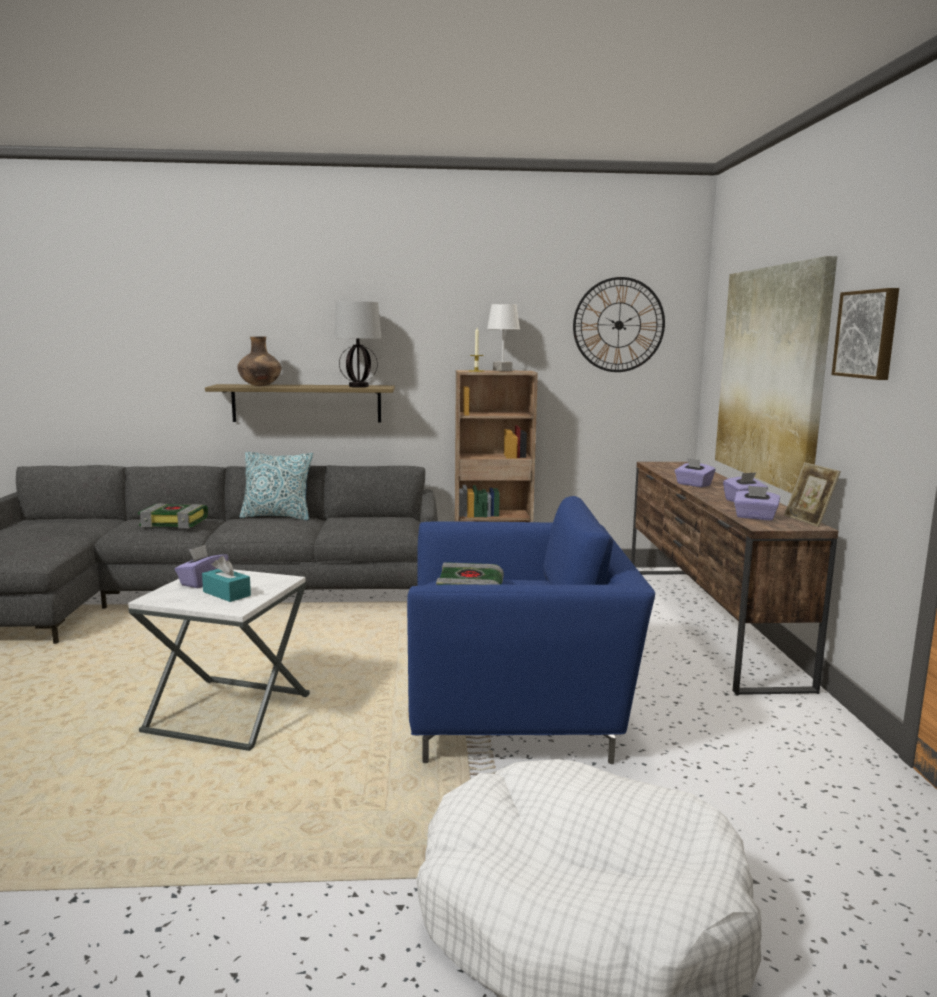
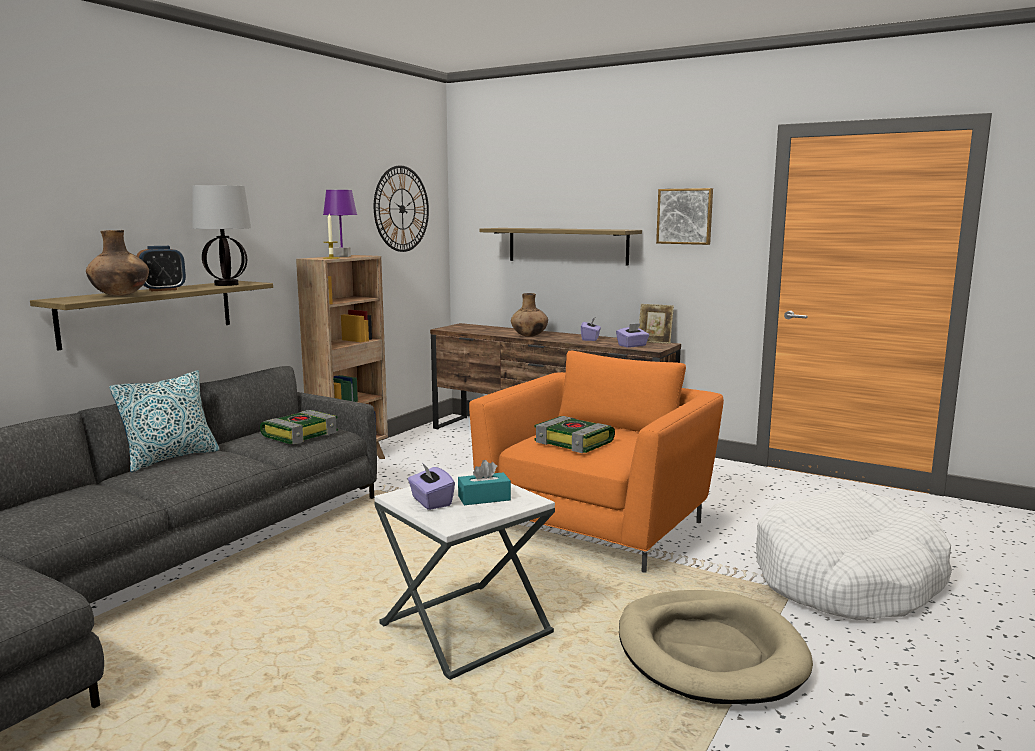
camera: 55 degrees left, 0 degrees up
(175, 522) = (82, 499): book -> book (300, 434)
(272, 847) = (709, 652): none -> beige dog bed
(304, 385) = (163, 290): none -> alarm clock
(502, 370) = (341, 256): white table lamp -> purple table lamp
(517, 706) = (597, 523): blue armchair -> orange armchair
(693, 485) = (529, 336): purple tissue box -> brown vase
(771, 374) = (567, 245): picture -> shelf

